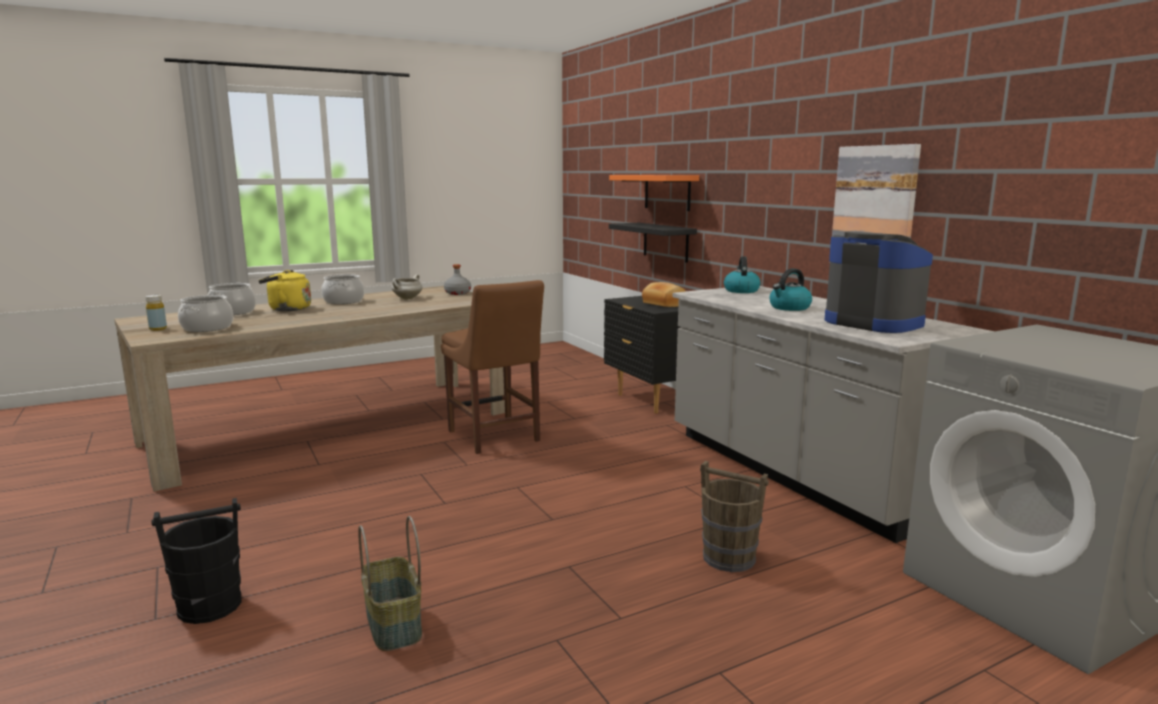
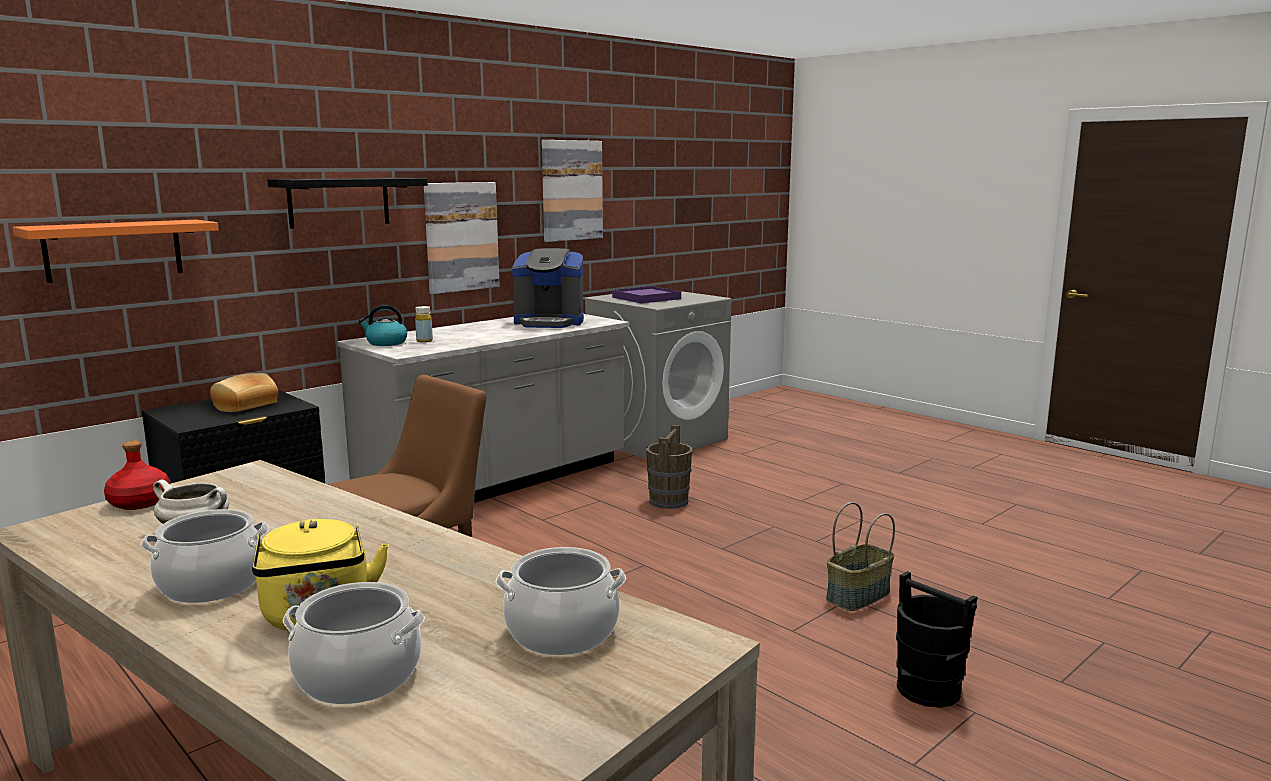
camera: 105 degrees left, 0 degrees up
(158, 329) = (597, 689): yellow bottle -> yellow bottle (424, 341)
(457, 293) = (139, 503): grey bottle -> red bottle
(665, 242) = (124, 329): black shelf -> black shelf (339, 202)
(789, 308) = (490, 333): kettle -> none
(873, 323) = (549, 322): coffee machine -> coffee machine turned 120 degrees counterclockwise
(1052, 154) = (571, 190): none -> picture
(1061, 345) = (646, 298): none -> purple tray

